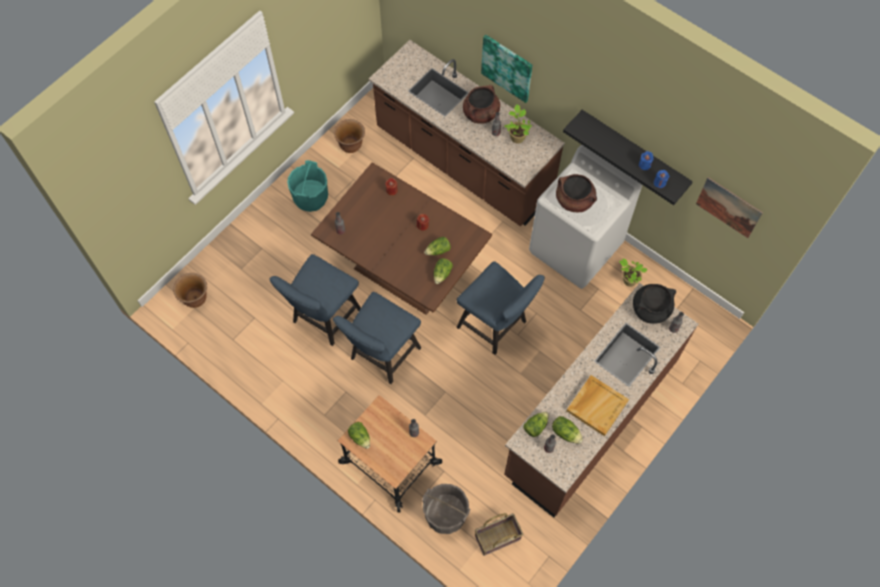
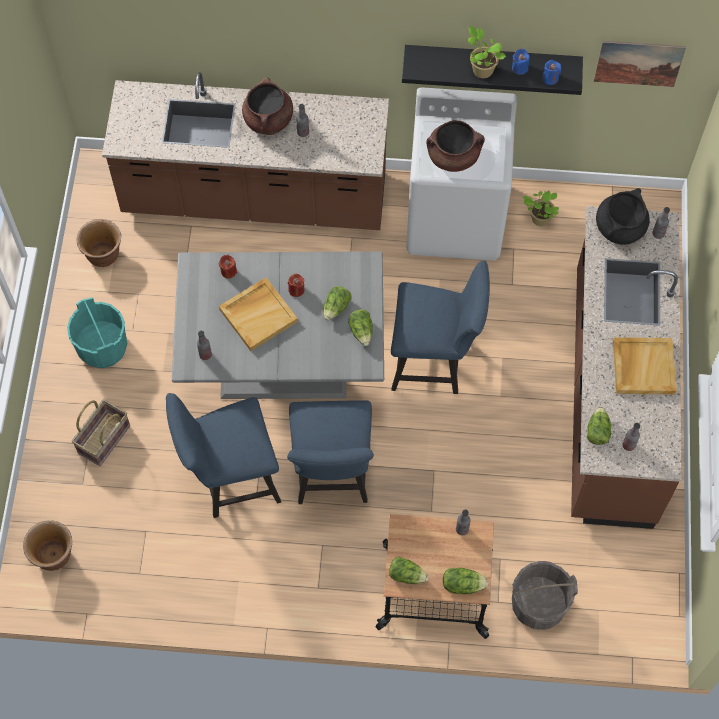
camera: 35 degrees left, 0 degrees up
(323, 319) = (231, 479): blue chair -> blue chair turned 75 degrees clockwise
(389, 226) = (258, 315): none -> beige tray
(404, 273) = (284, 367): brown dining table -> grey dining table
(497, 538) = (612, 591): basket -> basket (104, 440)
(507, 67) = (280, 45): picture -> none
(517, 136) = (330, 122): potted plant -> potted plant (481, 69)
(566, 432) = (633, 417): lettuce -> lettuce (462, 584)

